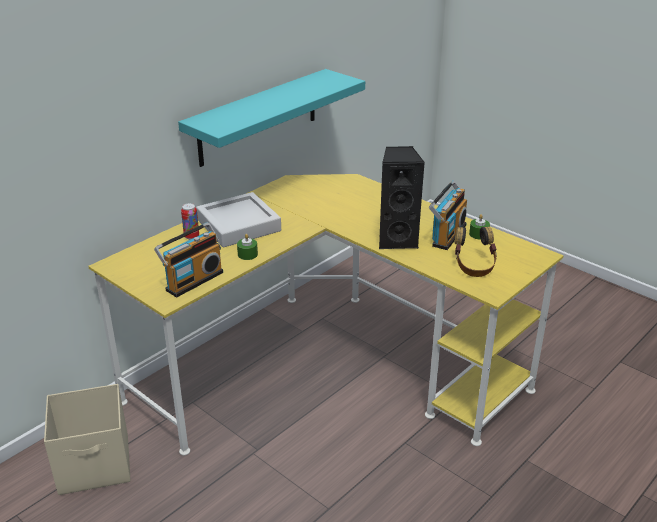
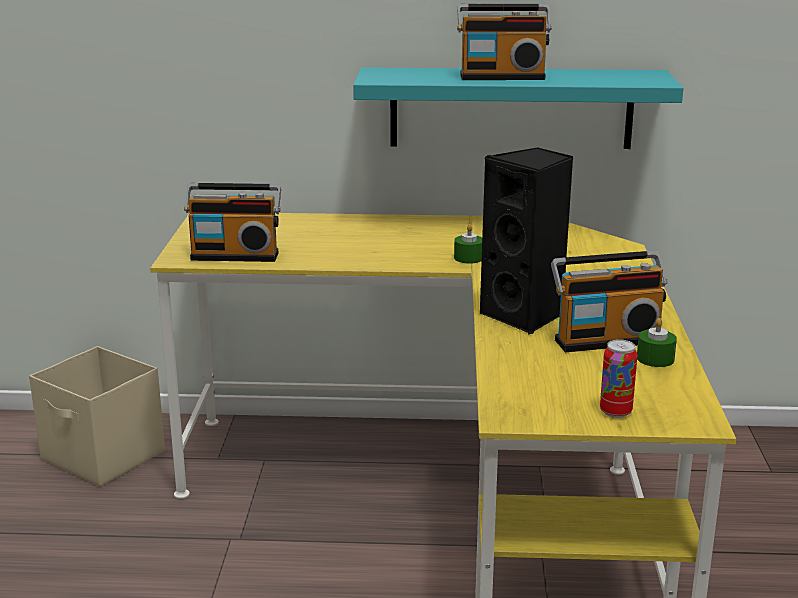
camera: 50 degrees right, 10 degrees down
(191, 236) = (321, 226): can -> can (615, 412)
(238, 225) = (386, 235): grey tray -> none
(247, 254) = (333, 259): green candle -> green candle (468, 258)
(273, 102) = (502, 77): none -> radio
(474, 266) = (557, 382): headphones -> none

